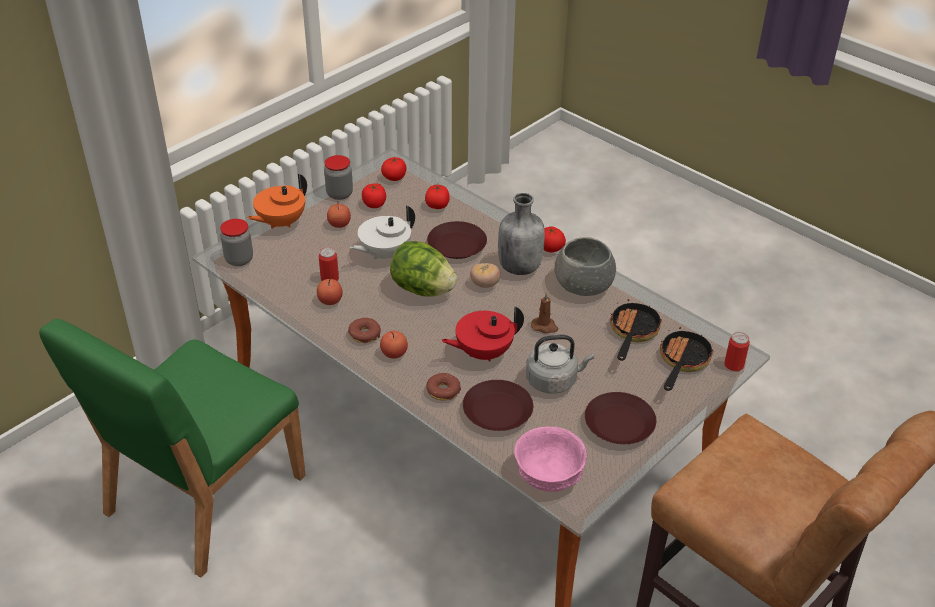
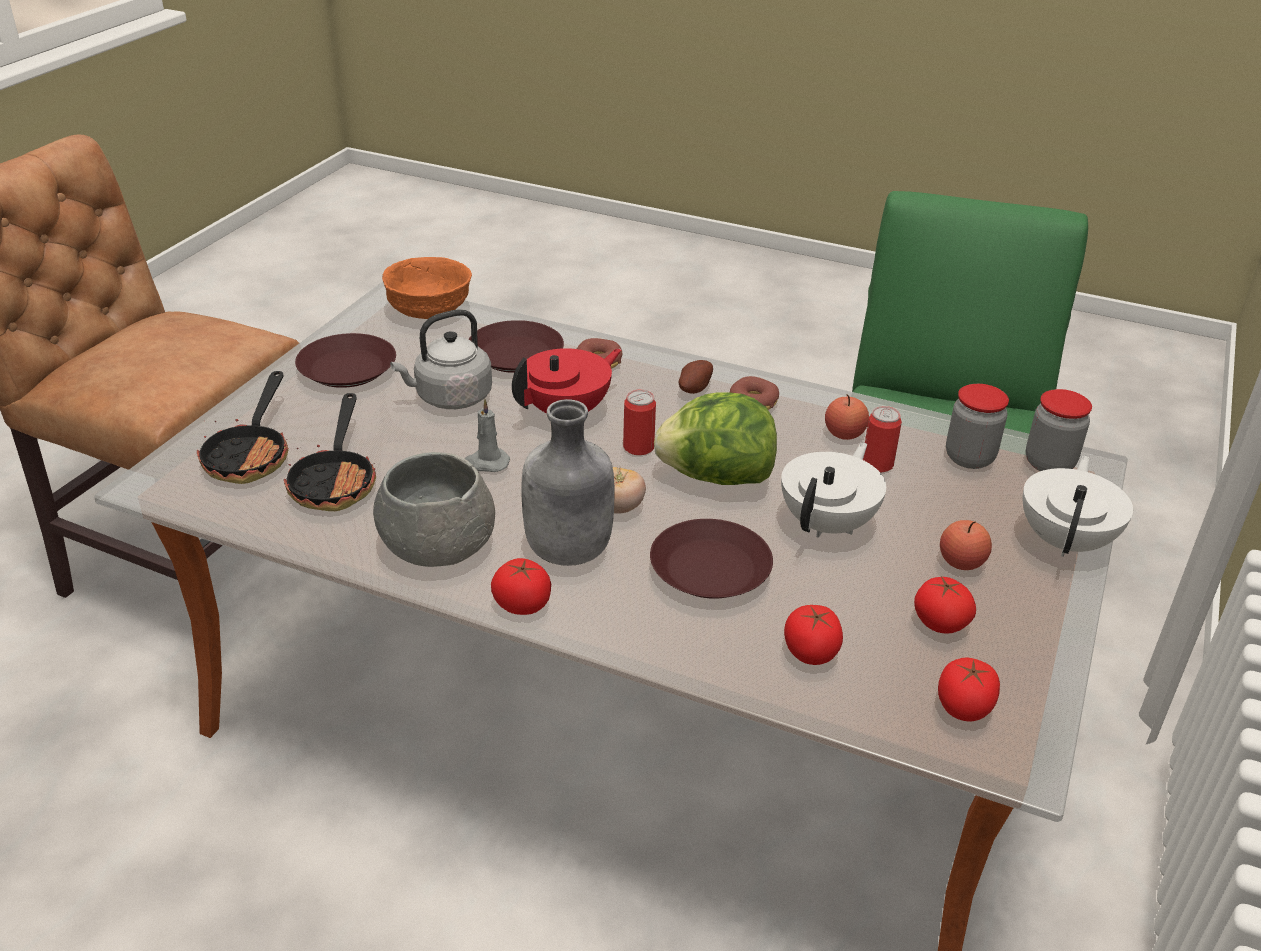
camera: 160 degrees right, 5 degrees down
(280, 222) = (1066, 541): orange teapot -> white teapot
(339, 194) = (1032, 631): jar -> jar (969, 458)
(394, 353) = (693, 388): apple -> potato
(545, 326) = (486, 463): brown candle -> grey candle
(549, 475) = (428, 312): pink bowl -> orange bowl
(734, 365) = (163, 466): can -> can (638, 447)

